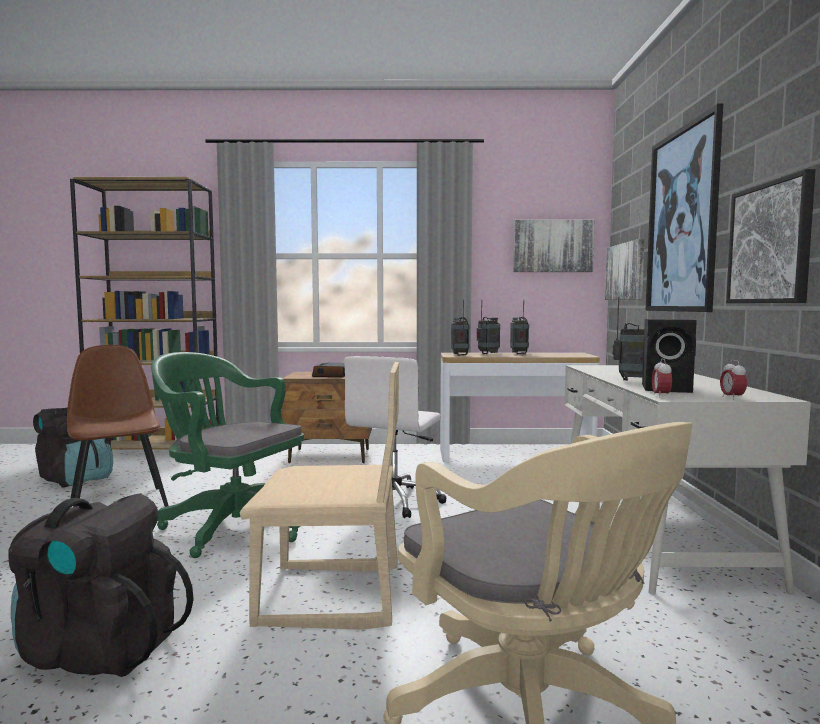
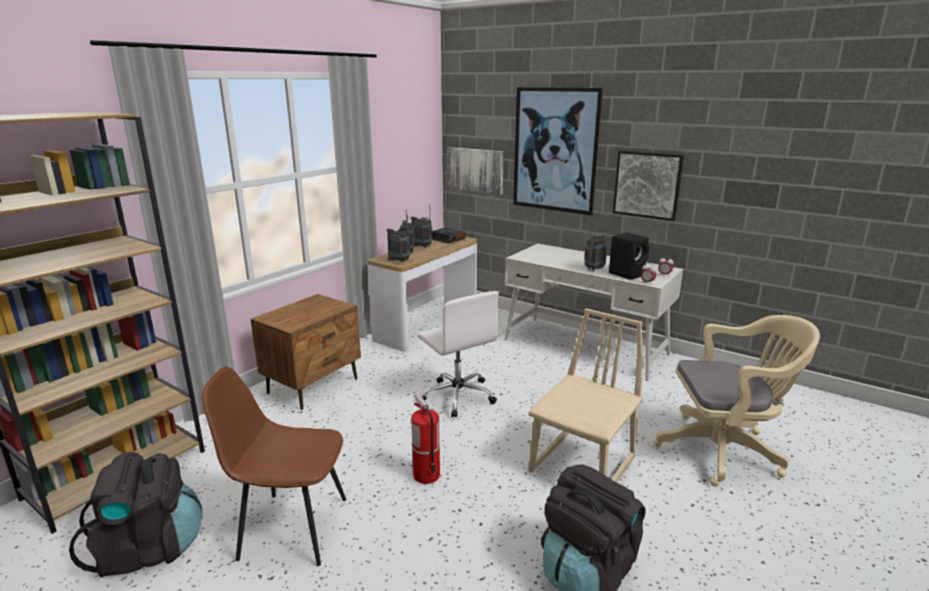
camera: 55 degrees left, 15 degrees up
(230, 525) = (426, 475): green office chair -> fire extinguisher
(332, 375) = (311, 311): alarm clock -> alarm clock (448, 239)
(553, 246) = (414, 148): picture -> none

